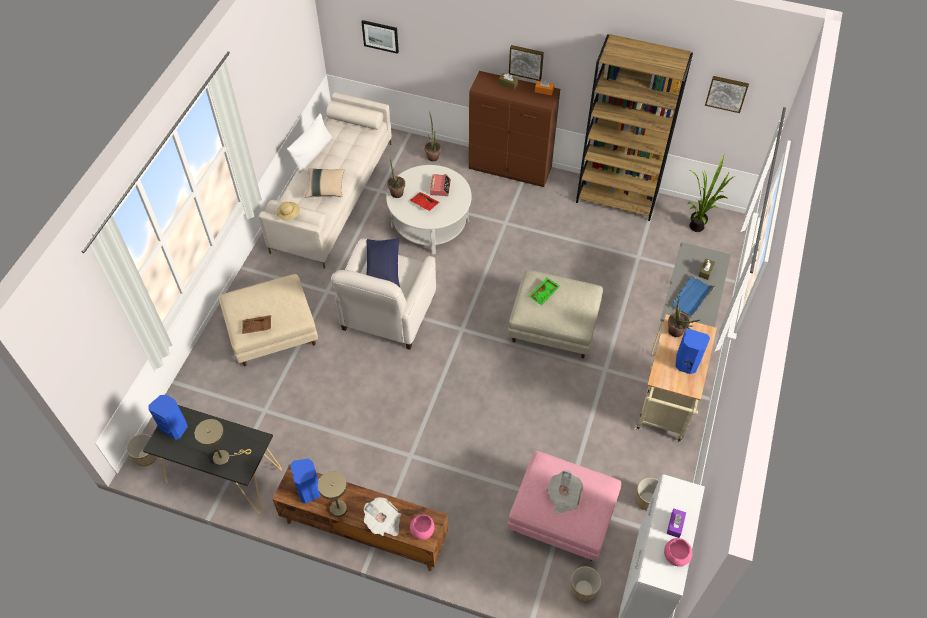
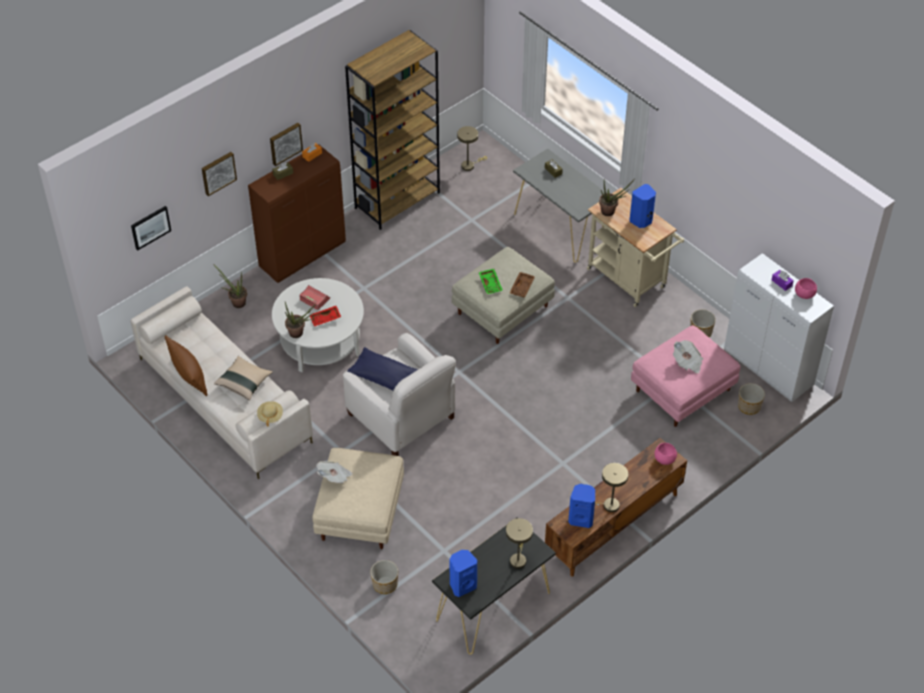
camera: 60 degrees left, 5 degrees down
(147, 456) = (431, 661): planter -> planter (385, 584)
(257, 327) = (378, 497): brown tray -> brown tray (522, 287)
(312, 153) = (189, 375): white pillow -> brown pillow
(383, 522) = (642, 481): newspaper -> newspaper (335, 477)
(691, 297) = (571, 192): blue tray -> none
(699, 225) = (469, 165): potted plant -> beige table lamp
(726, 93) = (440, 42): picture -> picture (218, 172)

